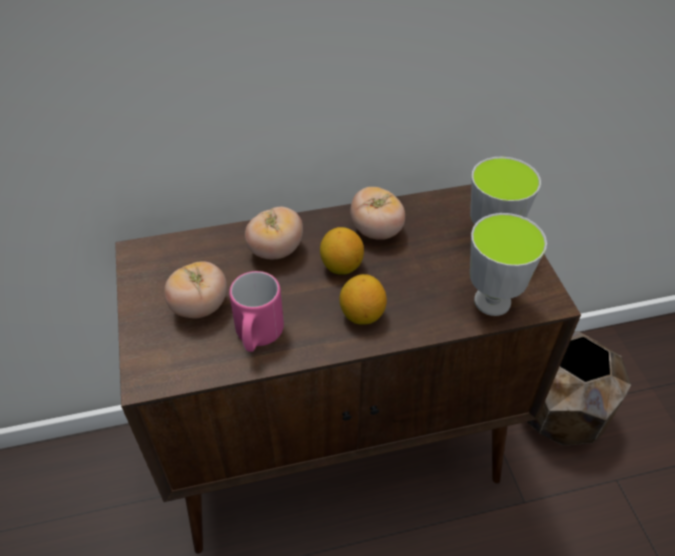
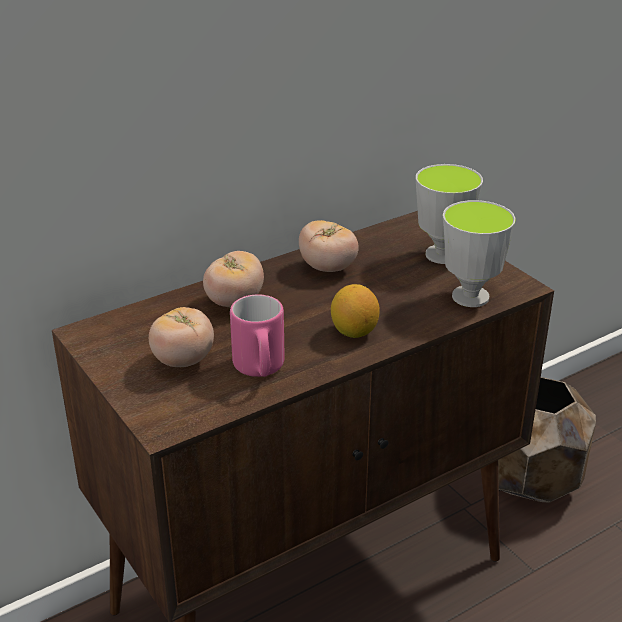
camera: 20 degrees left, 15 degrees down
(341, 266) = (310, 300): lemon -> none

